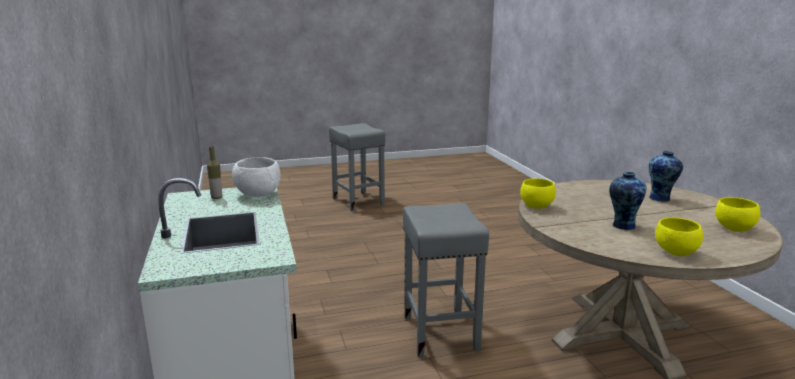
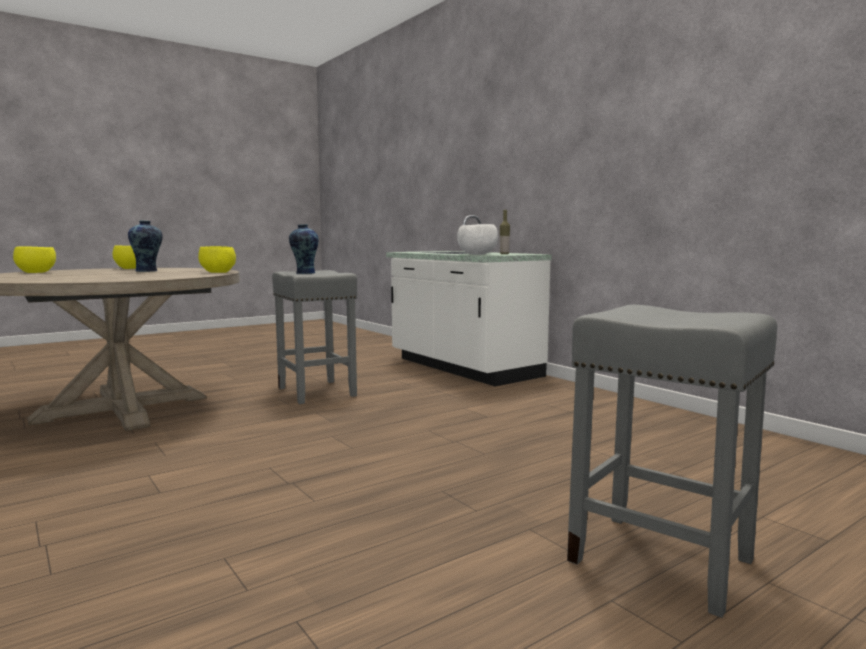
camera: 160 degrees right, 10 degrees down
(660, 198) = (51, 277): vase -> vase (304, 273)

